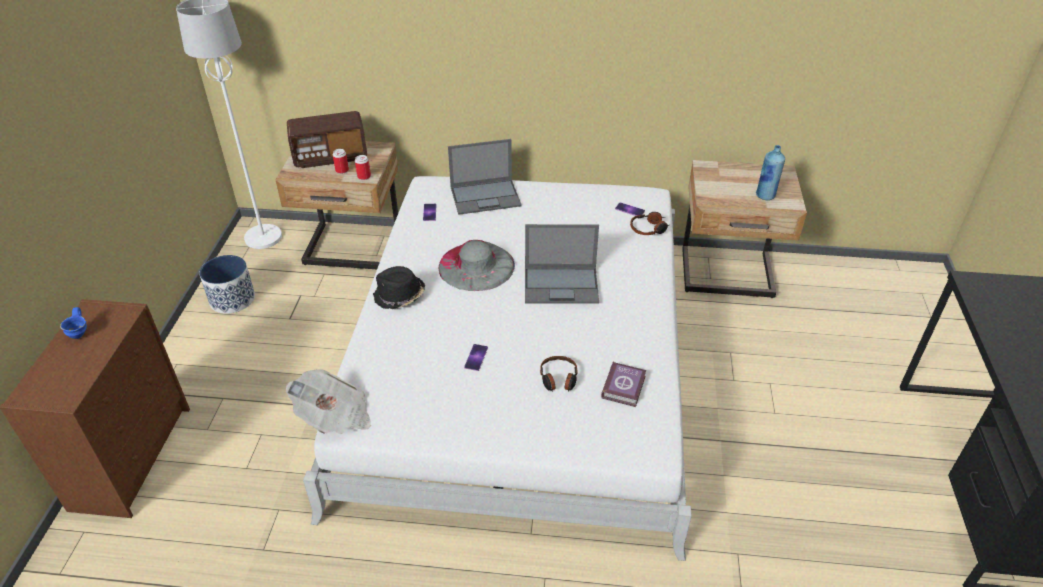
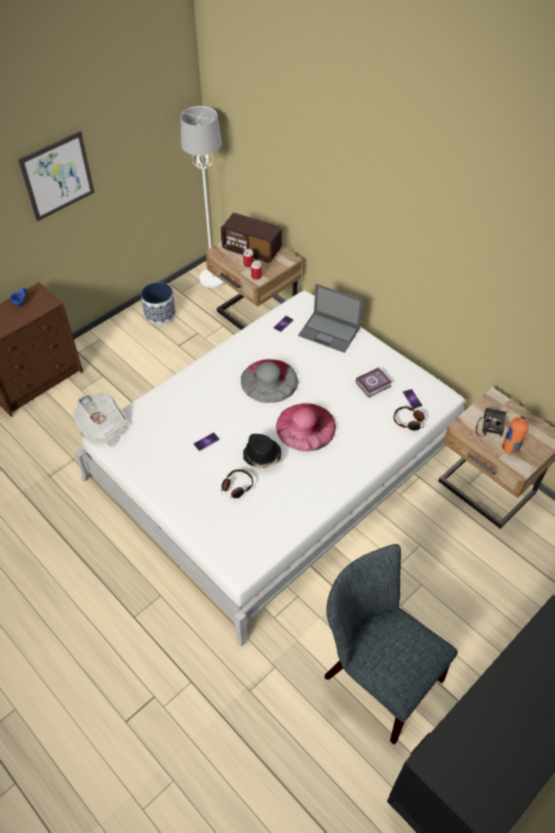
camera: 40 degrees right, 10 degrees up
(61, 124) = (57, 176): none -> picture
(399, 296) = (207, 374): black hat -> black hat (261, 455)
(562, 285) = (306, 426): laptop -> pink hat
(624, 386) = (268, 518): book -> book (374, 384)
(728, 187) = (490, 425): none -> radio
(765, 195) = (510, 448): blue bottle -> orange bottle
(826, 487) = (376, 675): none -> grey chair

